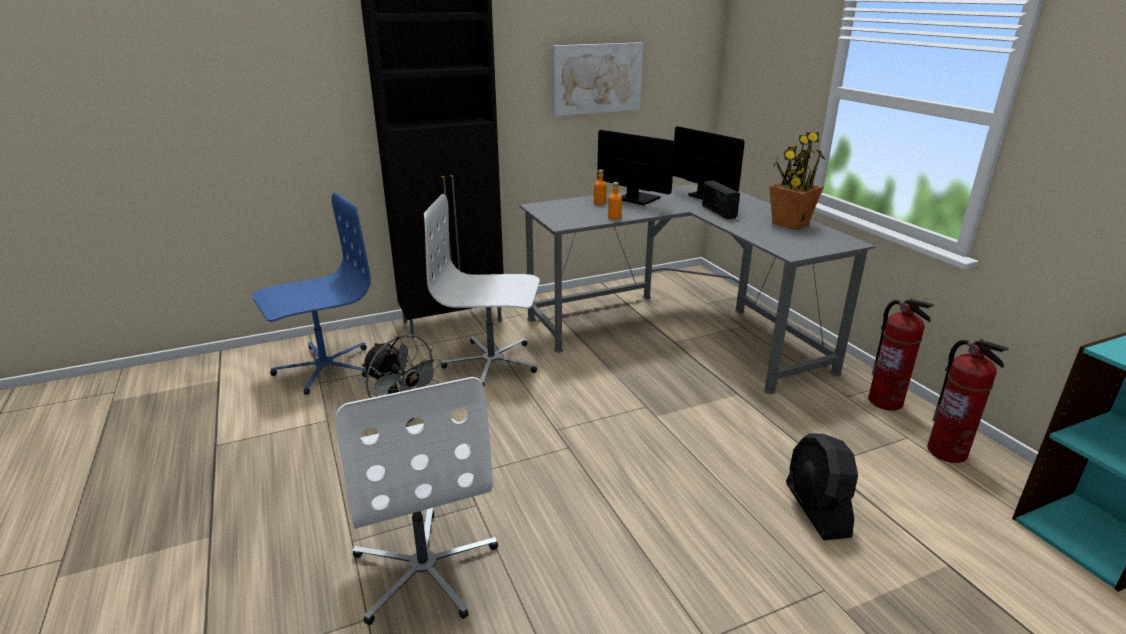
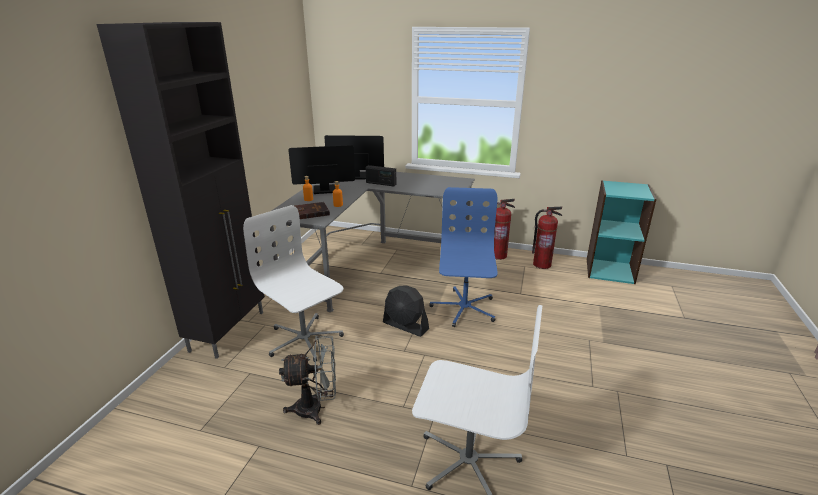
camera: 50 degrees left, 0 degrees up
(324, 367) = (182, 419): blue office chair -> blue office chair (463, 308)
(492, 363) = (304, 340): white office chair -> white office chair turned 90 degrees clockwise
(569, 214) = (308, 212): none -> brown book
(596, 78) = (259, 111): picture -> none
(790, 224) = (424, 179): potted plant -> none
(816, 509) = (544, 313): black fan -> black fan (405, 326)

